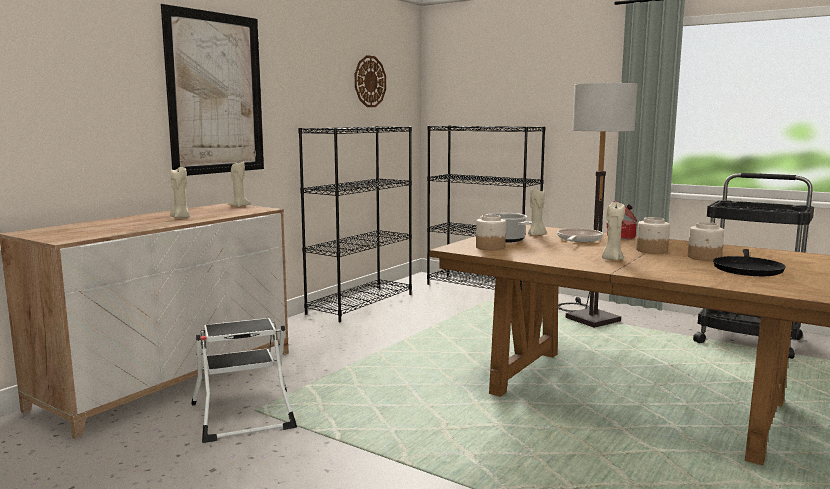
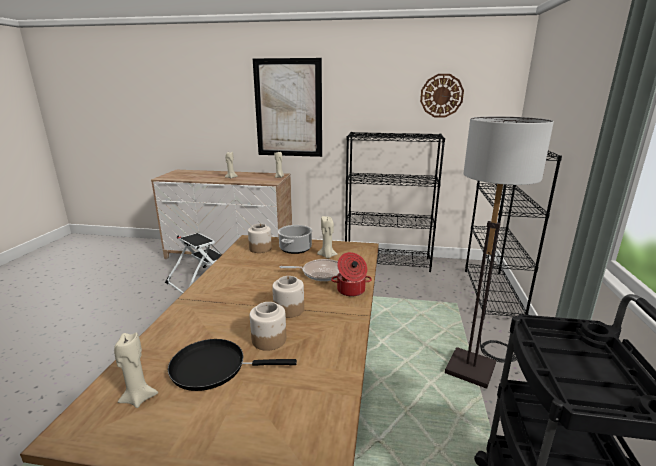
camera: 65 degrees right, 10 degrees up
(612, 259) = (236, 294): beige candle -> beige candle (138, 398)

